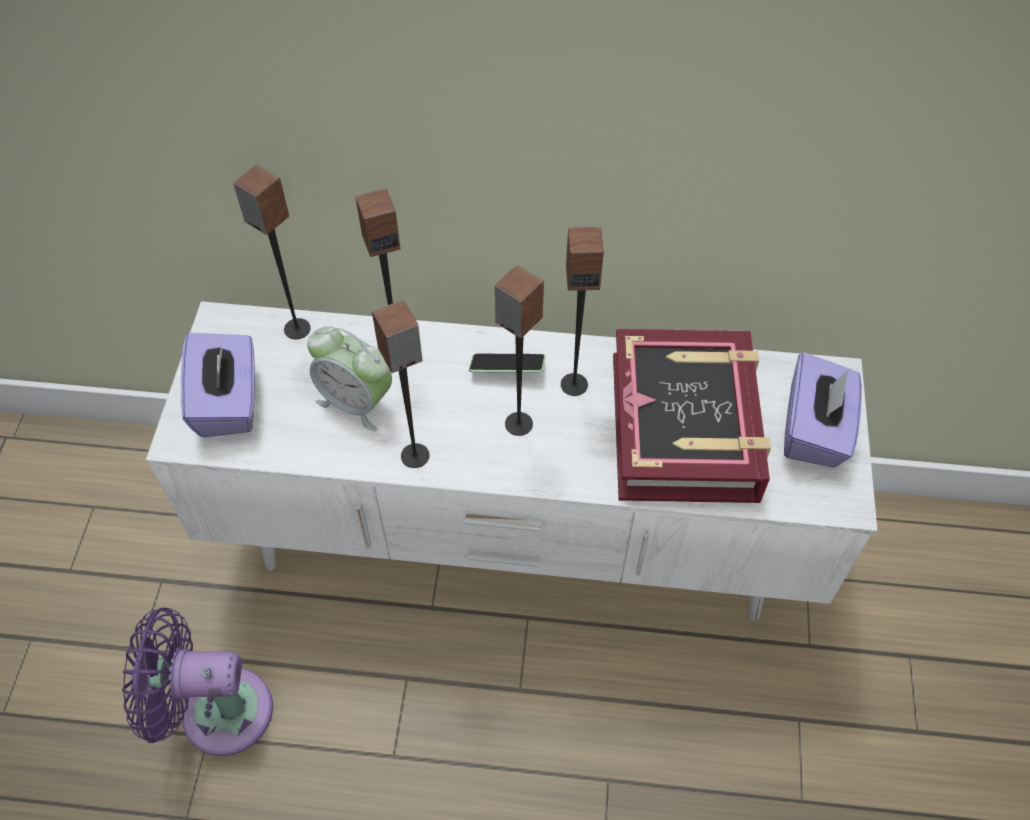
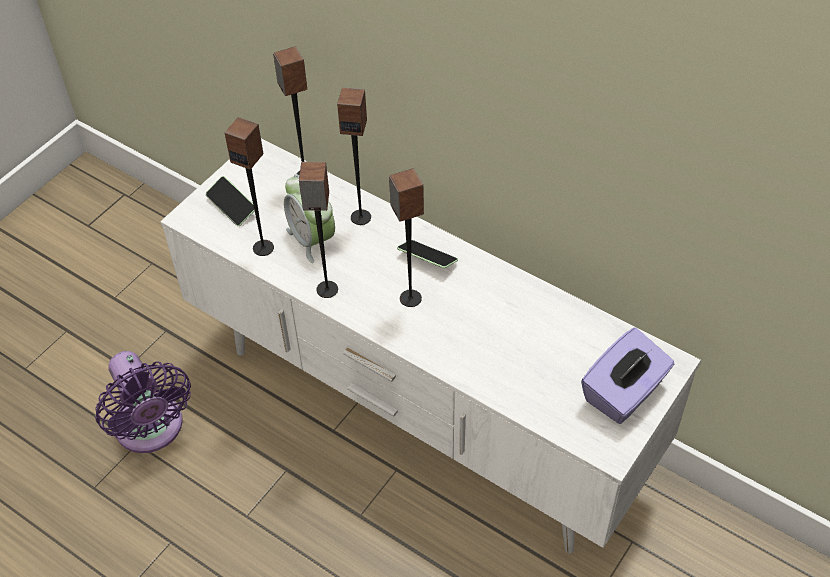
camera: 30 degrees right, 5 degrees down
(216, 711) = (151, 430): purple fan -> purple fan turned 150 degrees counterclockwise
(229, 402) = (231, 206): purple tissue box -> phone
(574, 384) = (467, 288): speaker -> speaker (263, 247)
(685, 426) = (528, 350): book -> none

